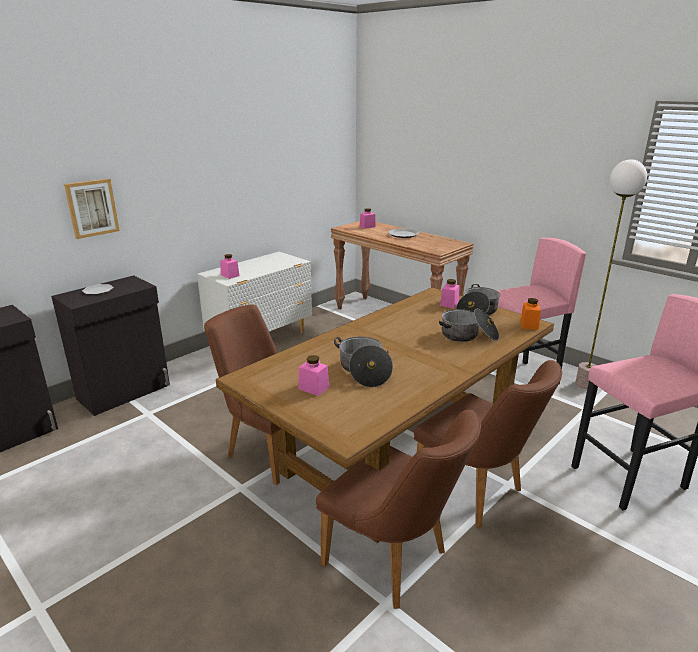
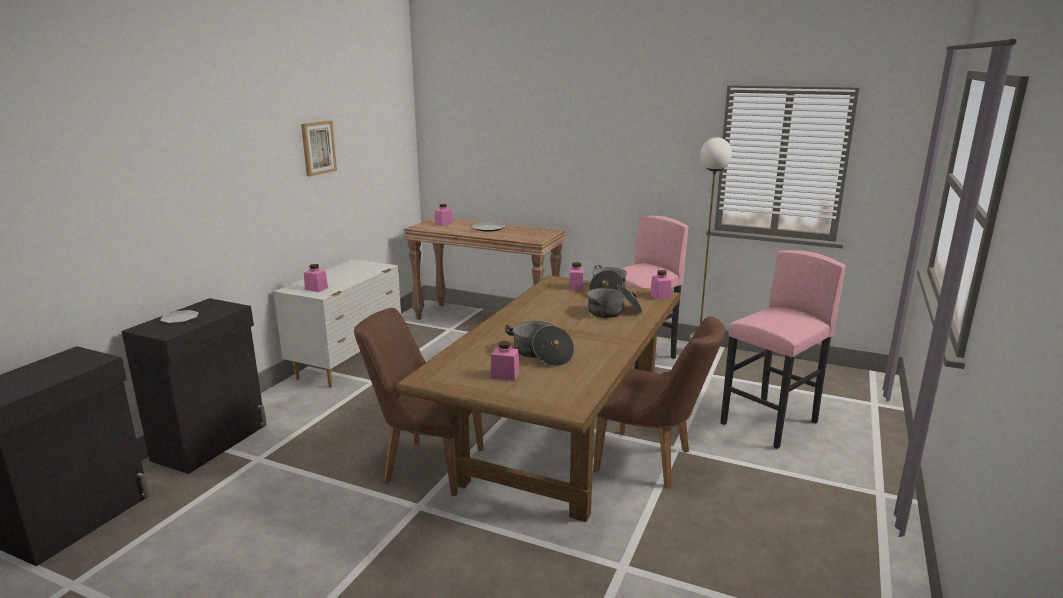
camera: 20 degrees left, 5 degrees down
(92, 208) = (162, 220): picture -> picture (318, 148)
(395, 562) = (611, 533): brown chair -> none
(529, 325) = (660, 296): orange jar -> pink jar

